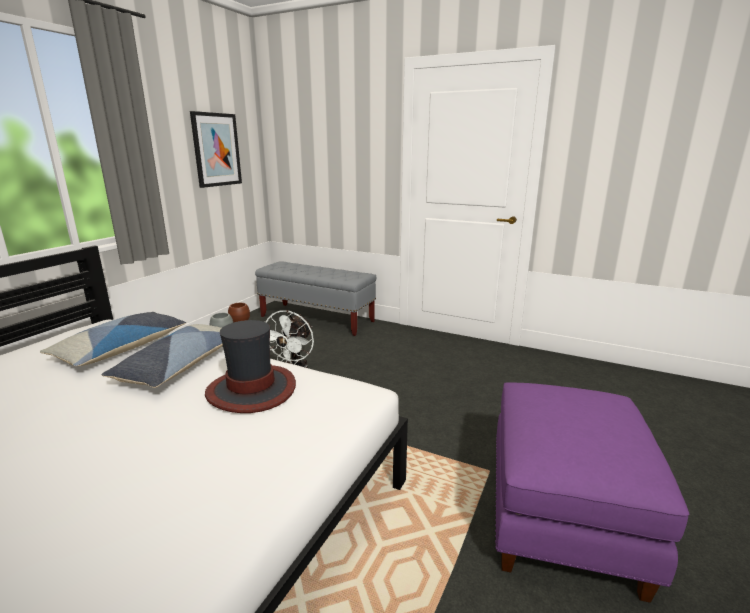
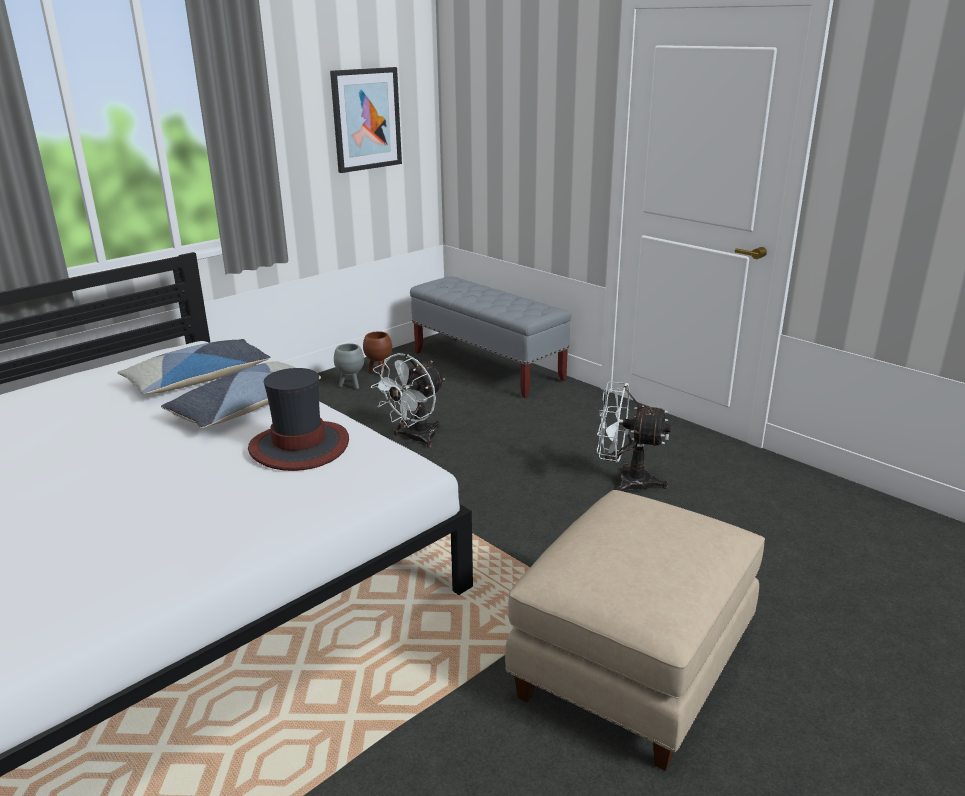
camera: 20 degrees right, 5 degrees up
(456, 380) = (625, 481): none -> white fan
(563, 518) = (635, 669): purple ottoman -> beige ottoman

